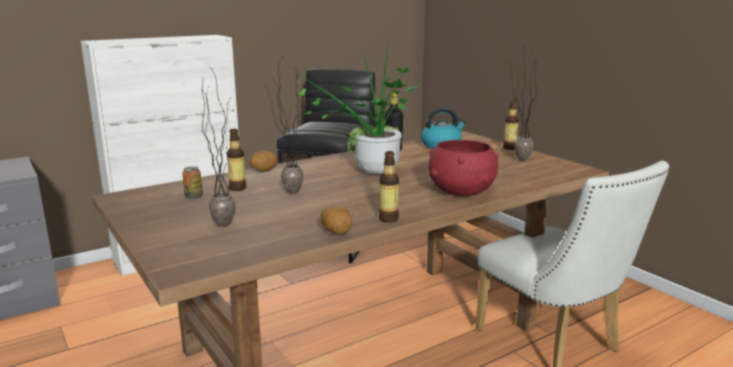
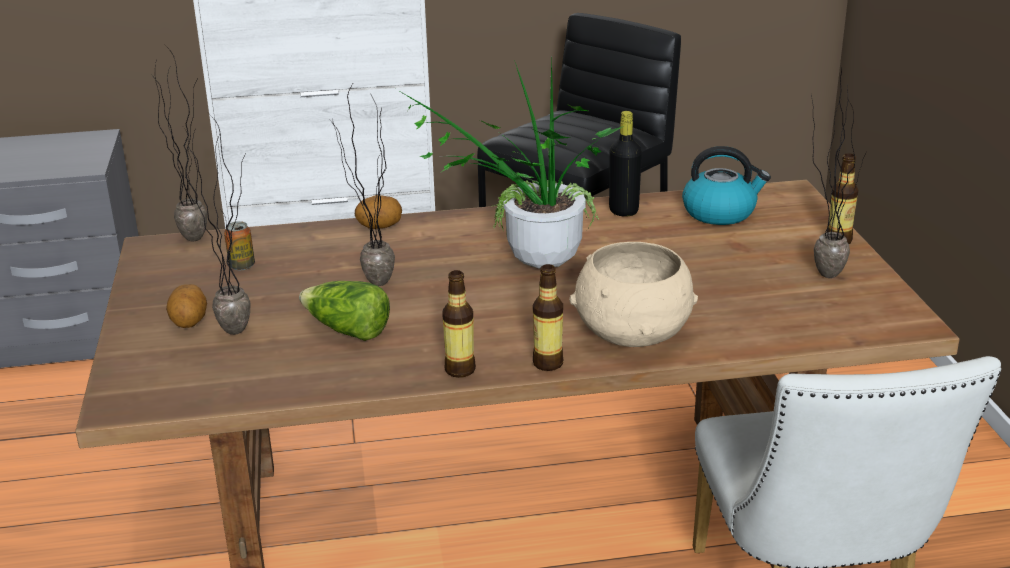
camera: 25 degrees right, 10 degrees up
(146, 187) = (198, 234): none -> potted plant
(237, 188) = (312, 259): bottle -> bottle (548, 363)
(298, 214) = (347, 330): none -> lettuce
(337, 232) = (364, 380): potato -> potato (189, 322)
(461, 191) = (632, 333): red bowl -> beige bowl

